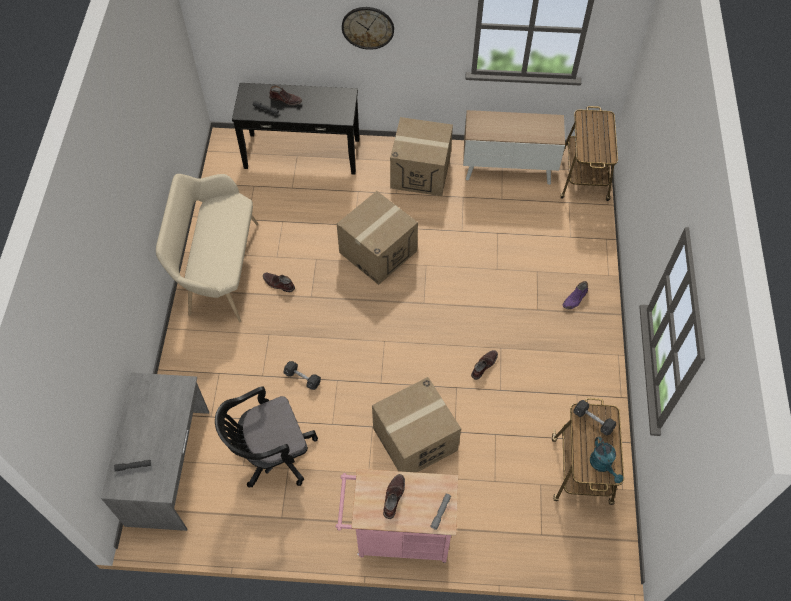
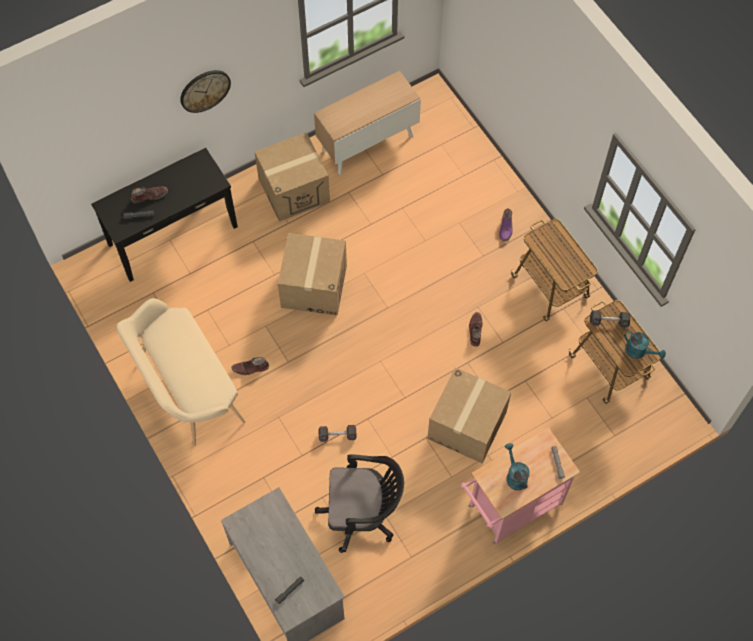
camera: 35 degrees left, 5 degrees up
(271, 454) = (362, 514): black office chair -> black office chair turned 120 degrees counterclockwise
(393, 497) = (514, 475): brown boot -> turquoise watering can
(583, 179) = (437, 116): cart -> cart (550, 288)

